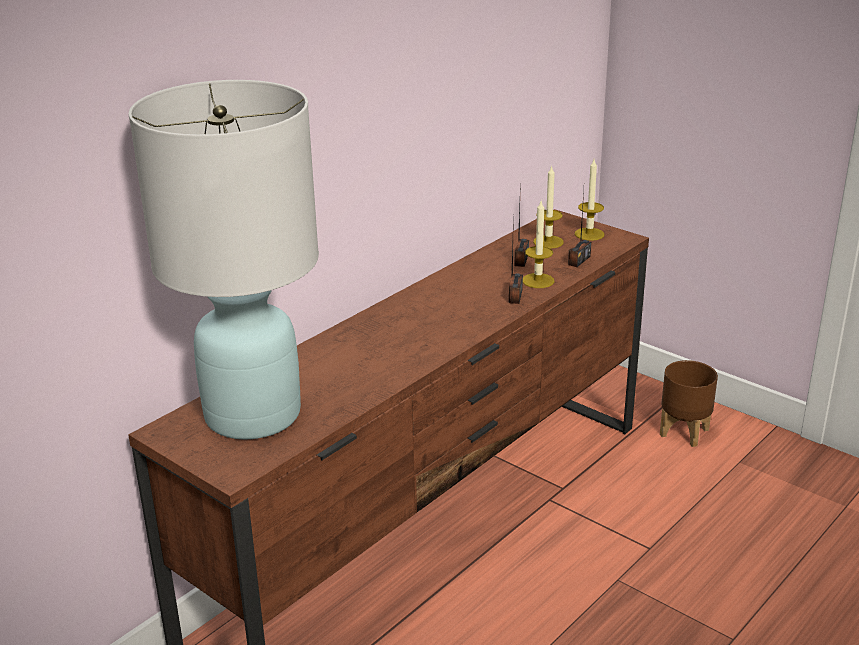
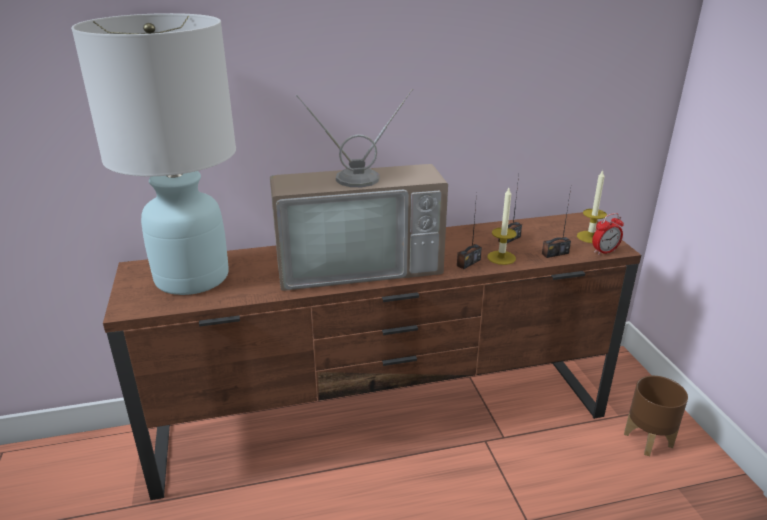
camera: 35 degrees right, 0 degrees up
(411, 334) = (359, 263): none -> television
(548, 242) = (548, 233): candle -> none
(617, 244) = (604, 251): none -> alarm clock

